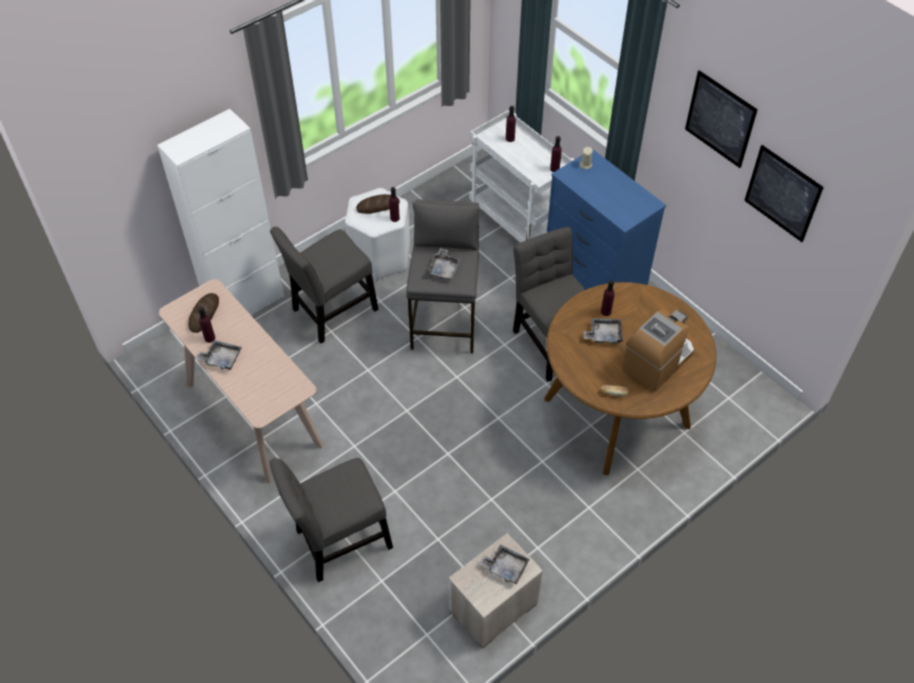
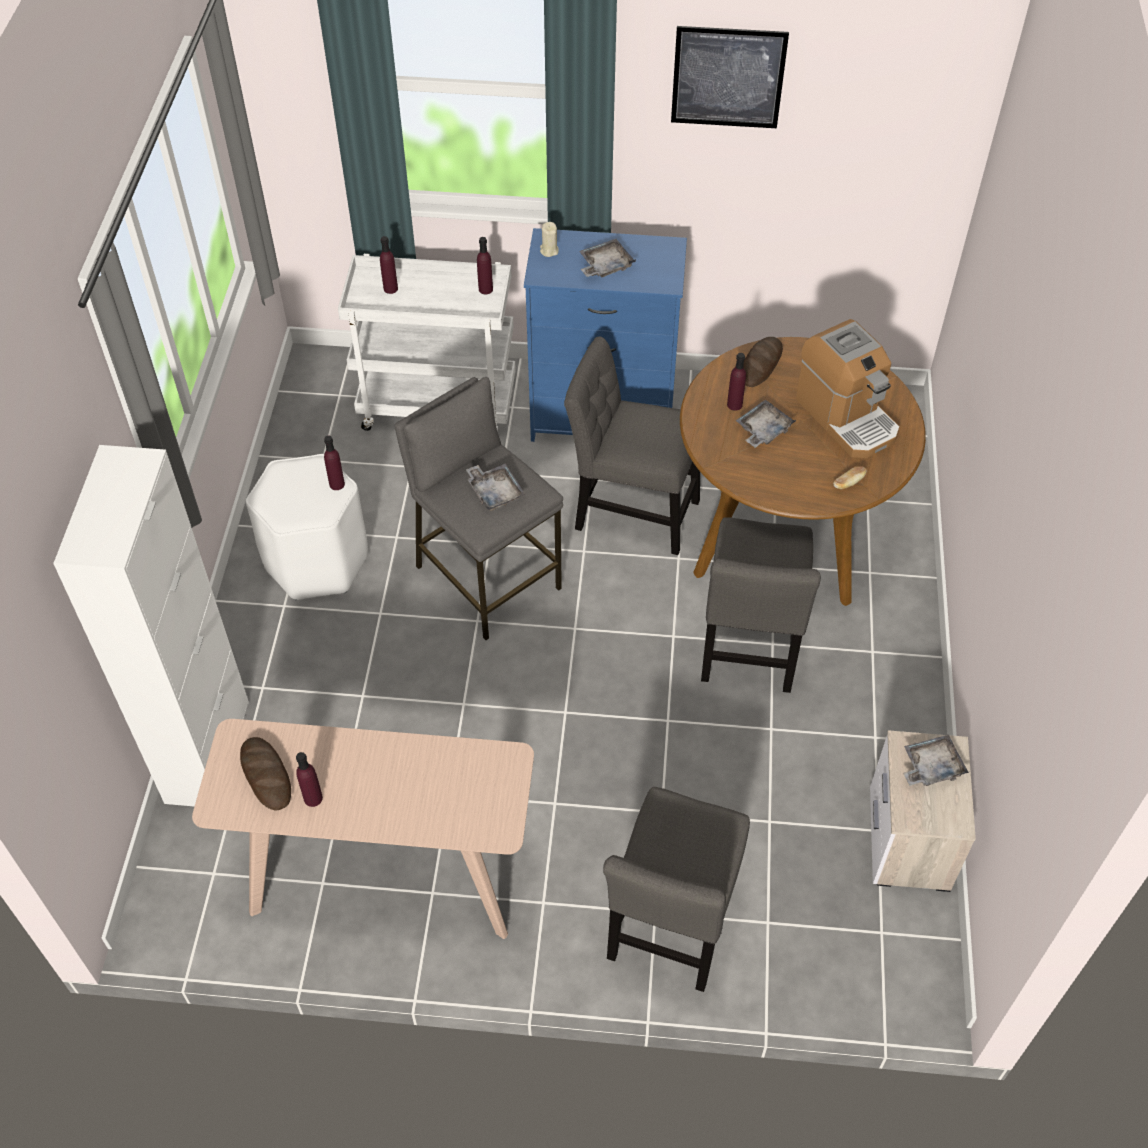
camera: 45 degrees left, 0 degrees up
(221, 359) = (362, 810): grey tray -> grey tray (605, 266)
(331, 312) = (336, 673): grey chair -> grey chair (749, 647)
(378, 206) = (297, 485): bread -> bread (761, 364)
(657, 361) = (846, 417): coffee machine -> coffee machine turned 150 degrees clockwise
(782, 193) = (852, 126): picture -> none

